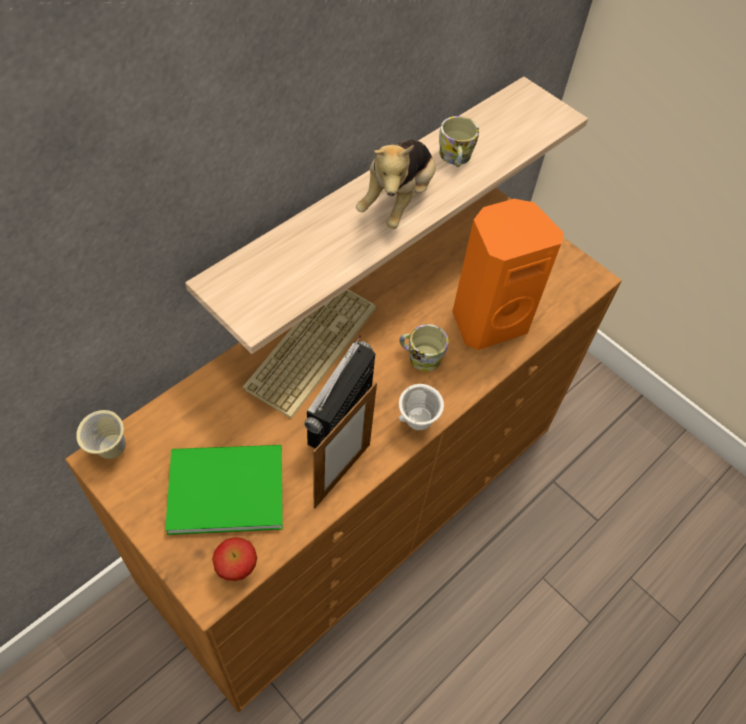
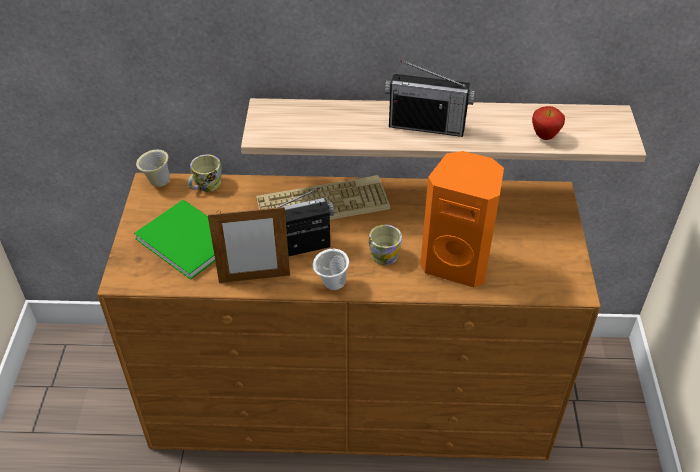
camera: 50 degrees right, 10 degrees down
(237, 569) = (145, 280): apple -> apple (544, 137)
(397, 200) = (426, 126): plush toy -> radio
(455, 158) = (501, 125): mug -> mug (205, 185)

